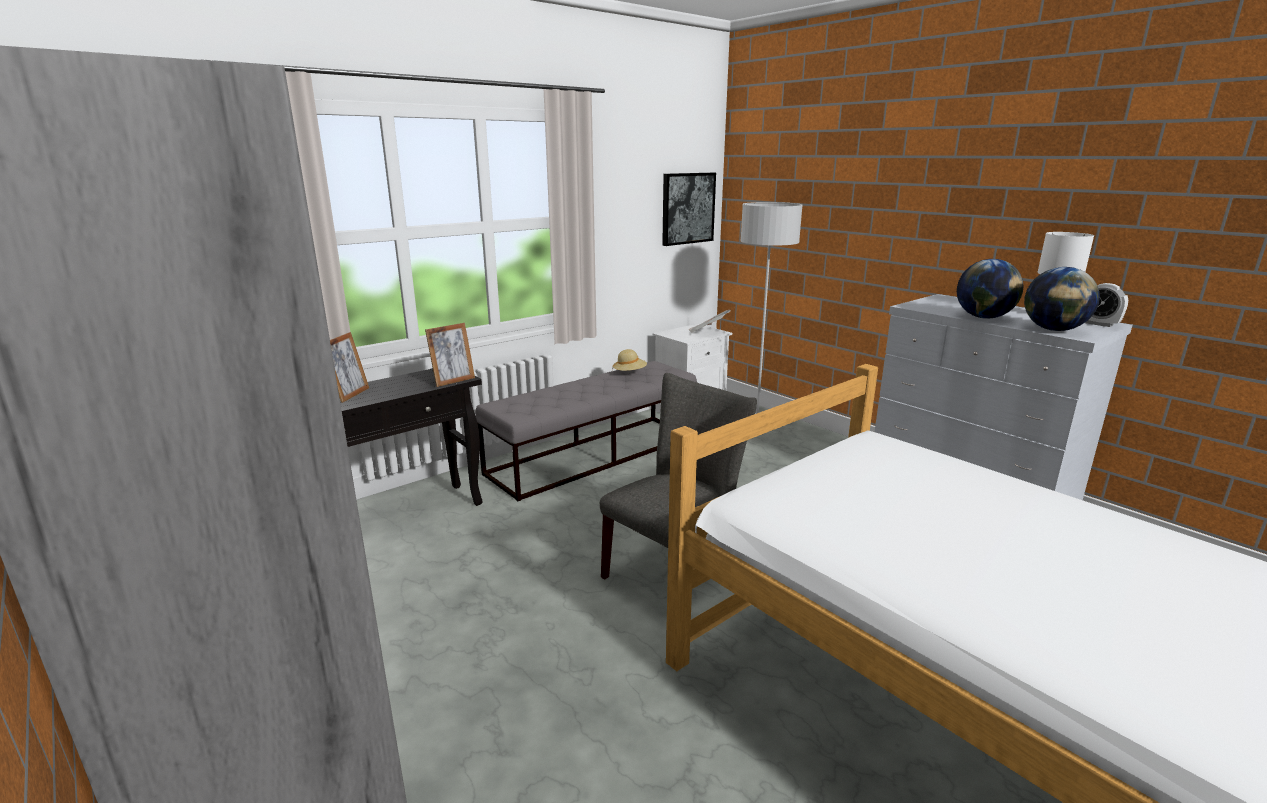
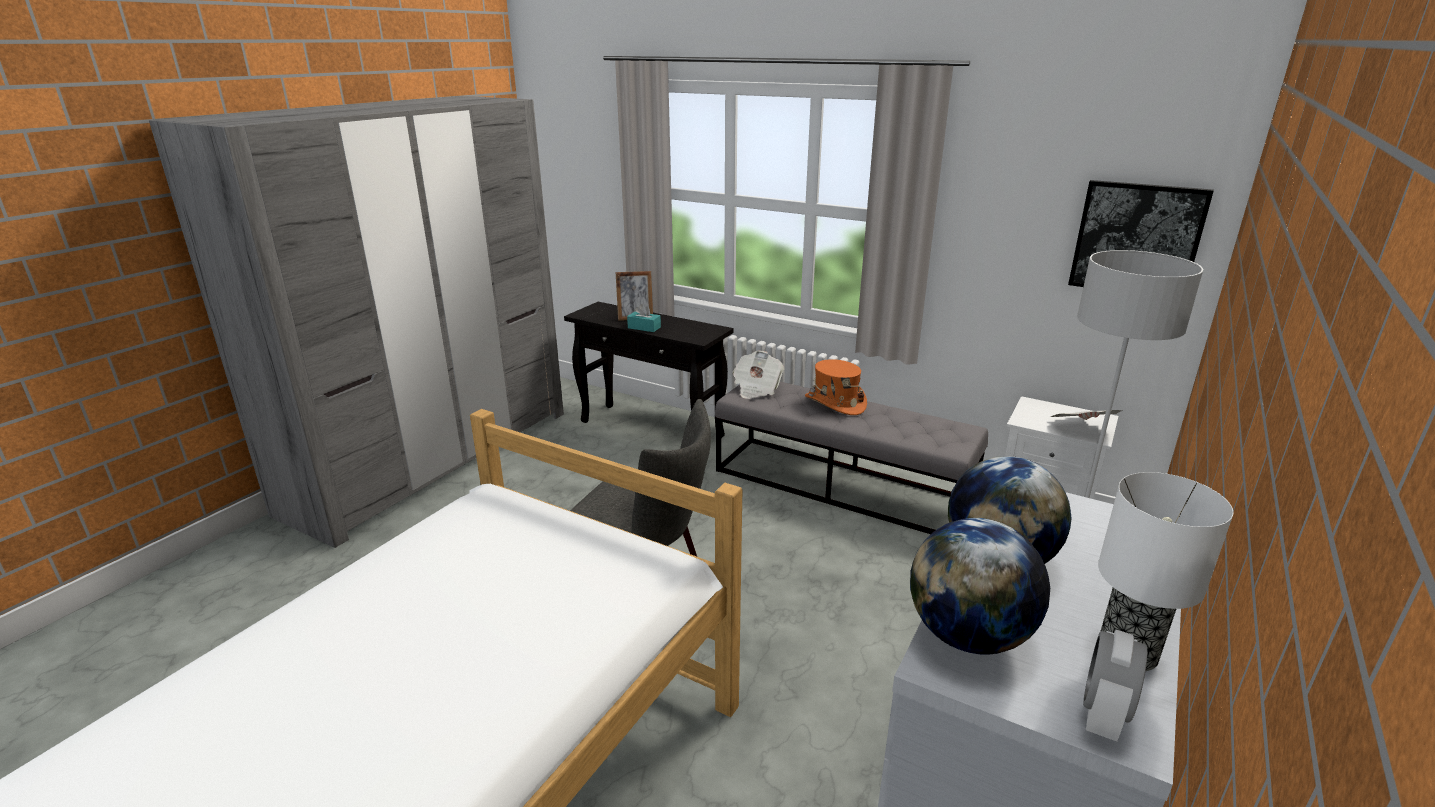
camera: 70 degrees right, 5 degrees up
(388, 394) = (644, 327): none -> turquoise tissue box
(453, 381) = (690, 338): picture frame -> none
(511, 407) = (756, 388): none -> newspaper
(573, 387) = (835, 403): none -> orange hat
(629, 373) = (916, 421): beige hat -> none

